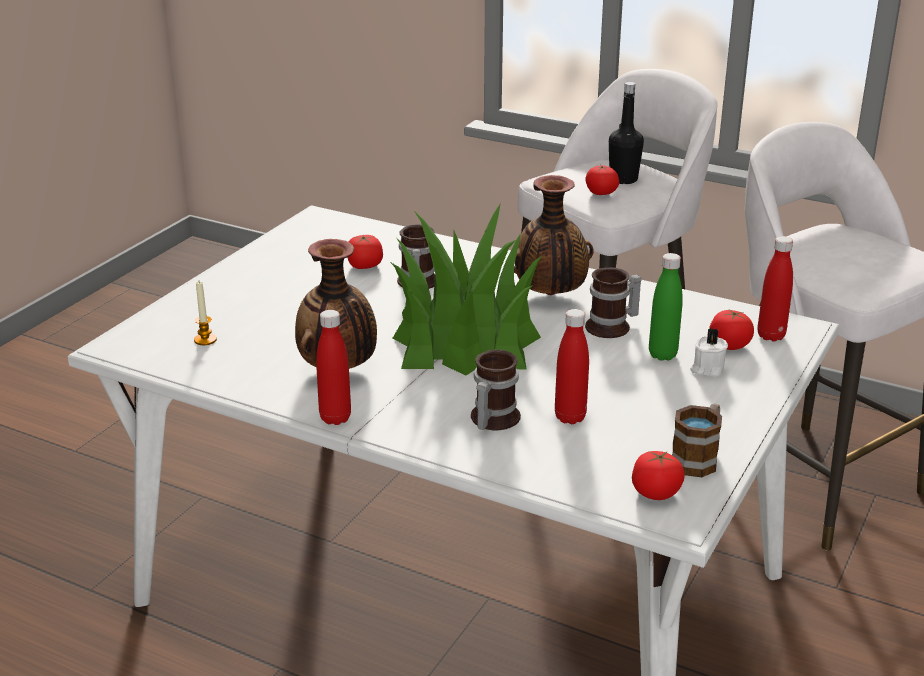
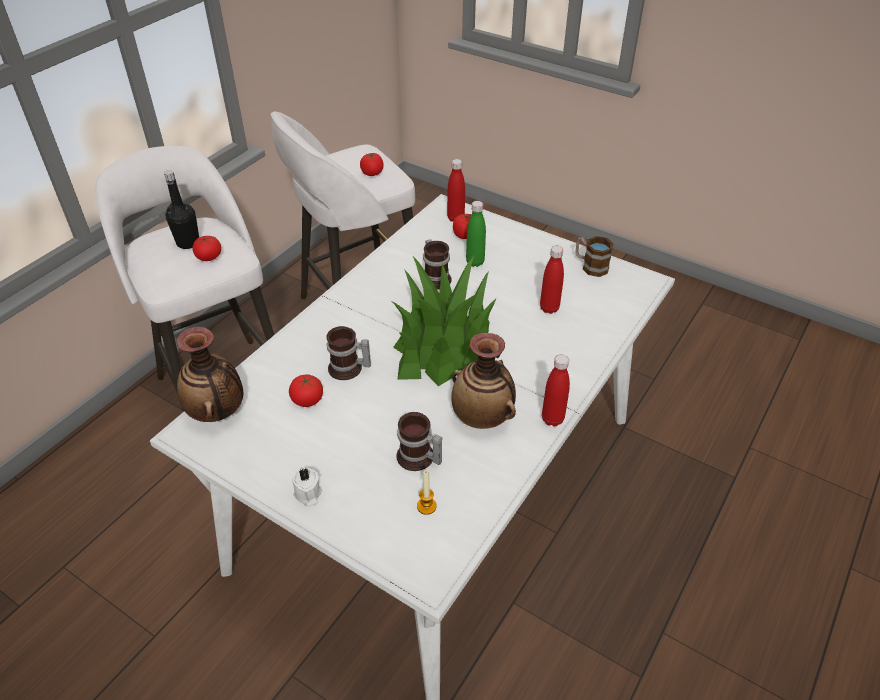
camera: 85 degrees left, 15 degrees up
(491, 419) = (552, 342): mug -> mug (418, 459)
(550, 294) = (383, 300): vase -> vase (217, 411)
(655, 492) = (625, 285): tomato -> tomato (372, 173)
(706, 369) = (493, 248): white candle -> white candle (307, 495)

